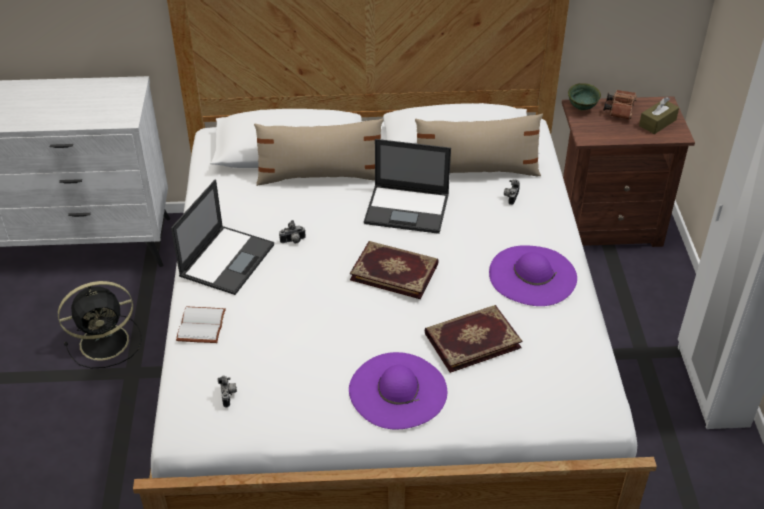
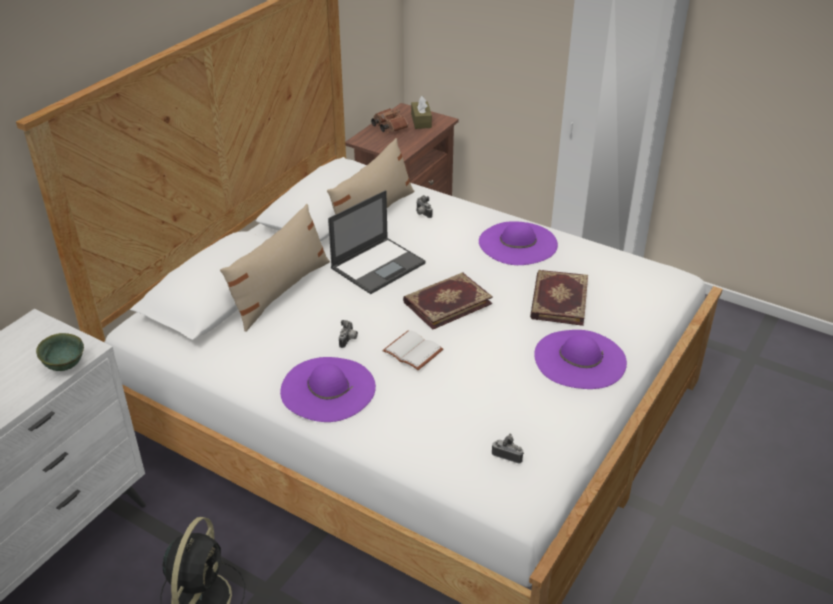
camera: 55 degrees left, 5 degrees down
(202, 326) = (401, 439): white book -> white book (414, 351)
(227, 259) = (328, 389): laptop -> purple hat
(582, 107) = (365, 139): green bowl -> green bowl (65, 366)

